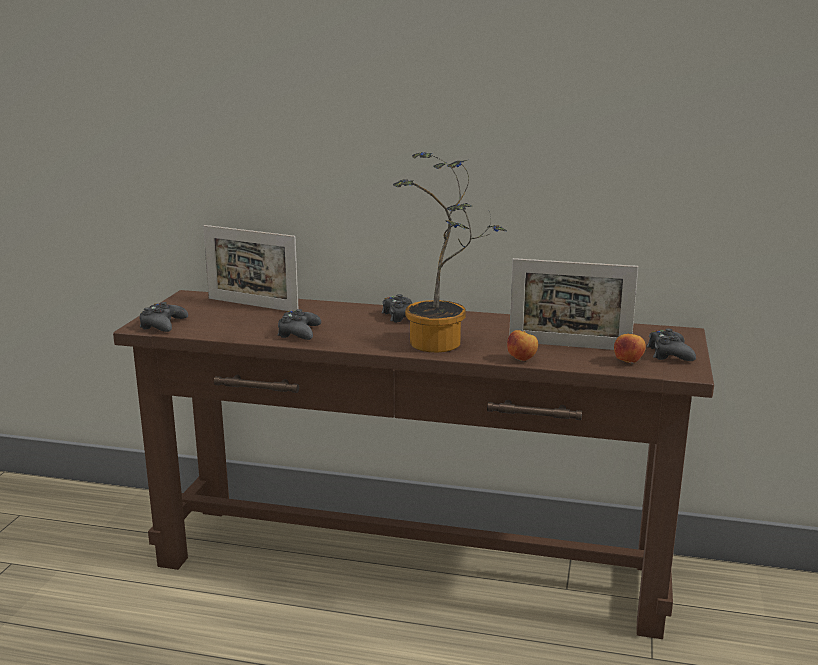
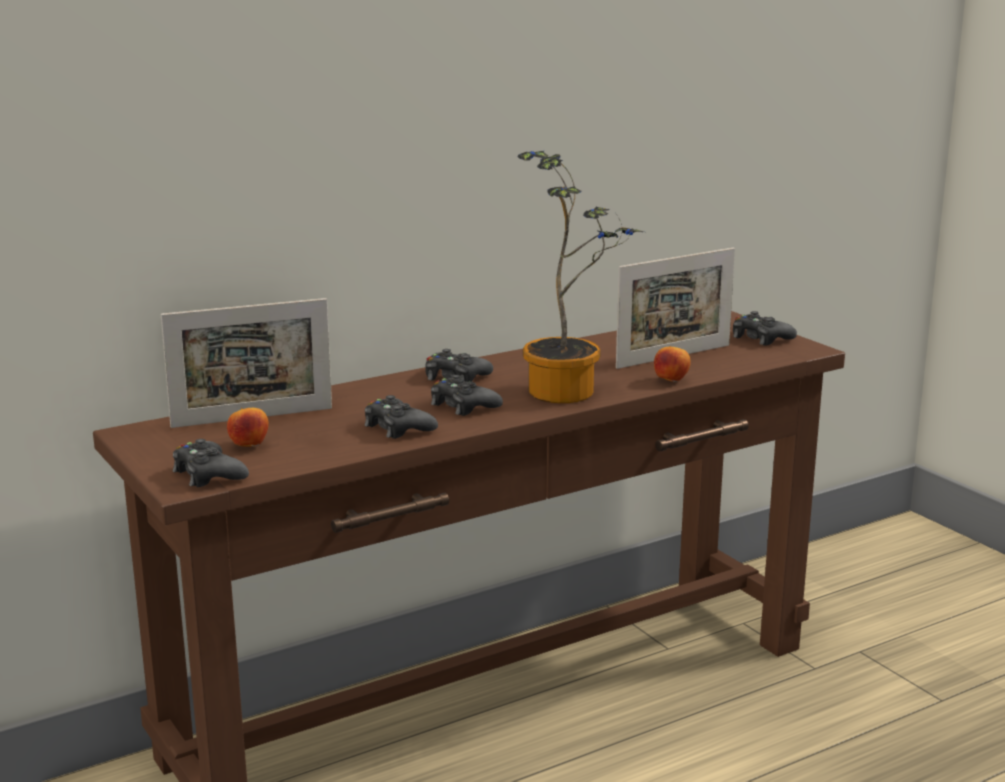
camera: 45 degrees left, 0 degrees up
(362, 333) = (463, 406): none -> black game controller
(628, 362) = (751, 355): apple -> apple (249, 446)

